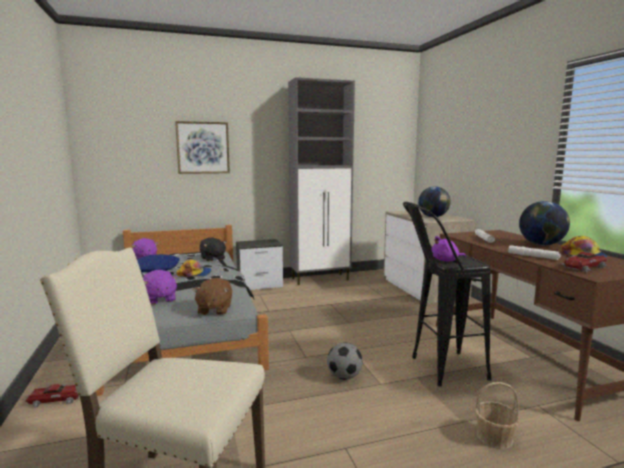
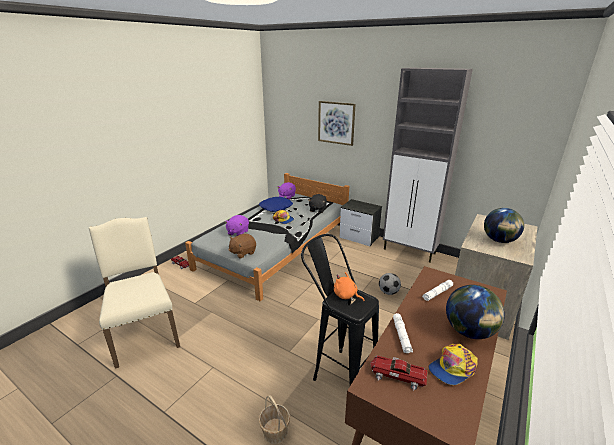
camera: 50 degrees right, 15 degrees up
(344, 377) = (281, 332): football -> football (388, 292)
(446, 260) = (346, 296): purple plush toy -> orange plush toy

